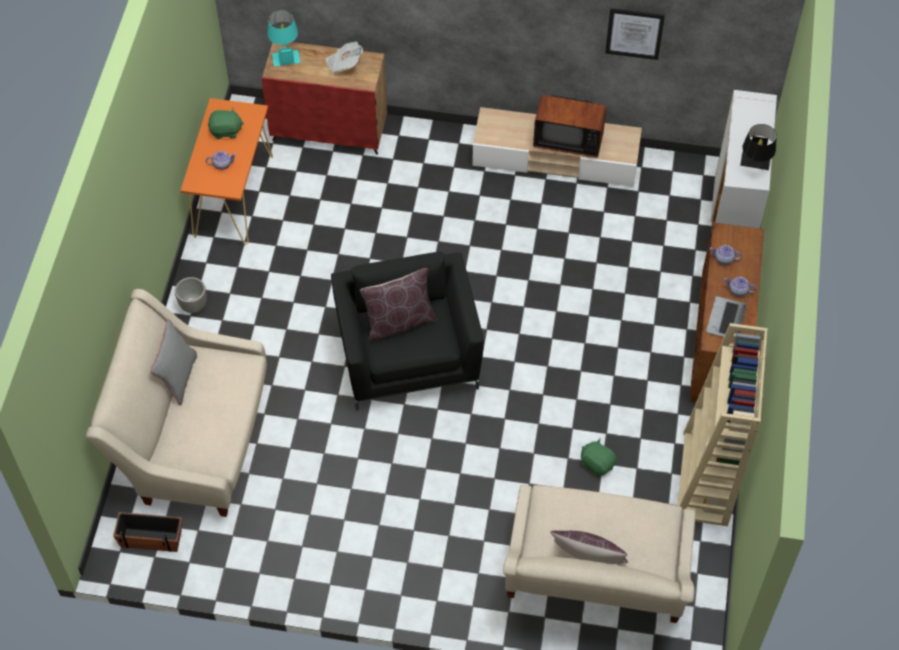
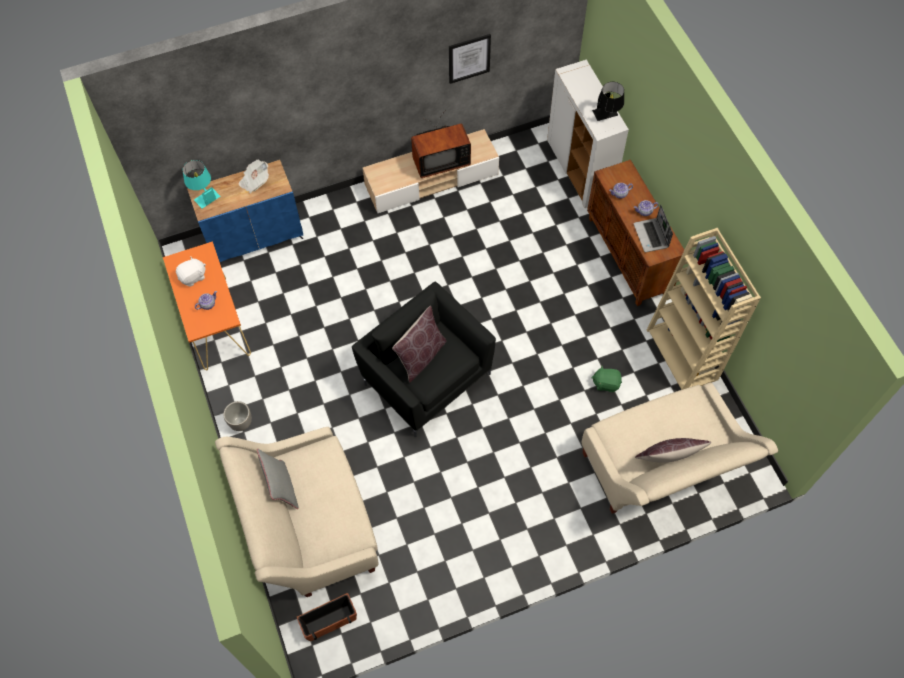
camera: 30 degrees left, 5 degrees up
(226, 131) = (193, 277): green plush toy -> white plush toy
(330, 130) = (255, 238): red cabinet -> blue cabinet

